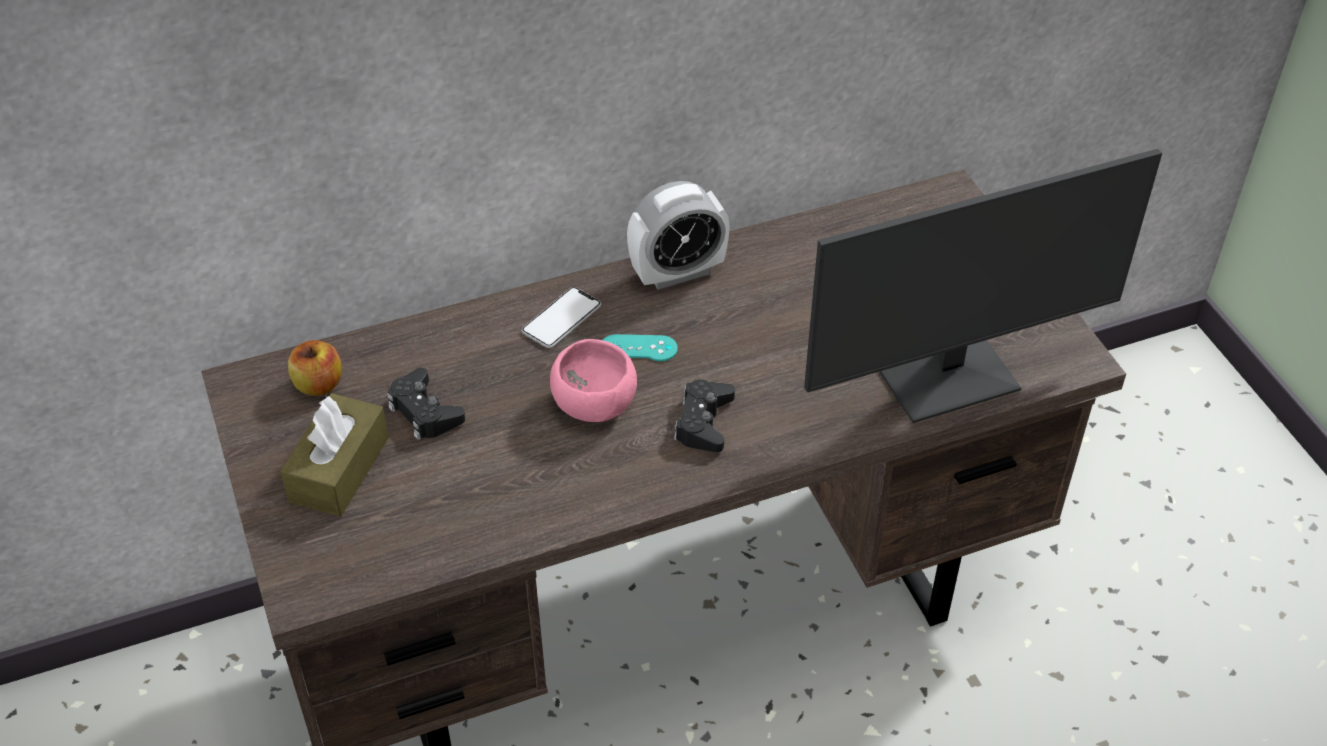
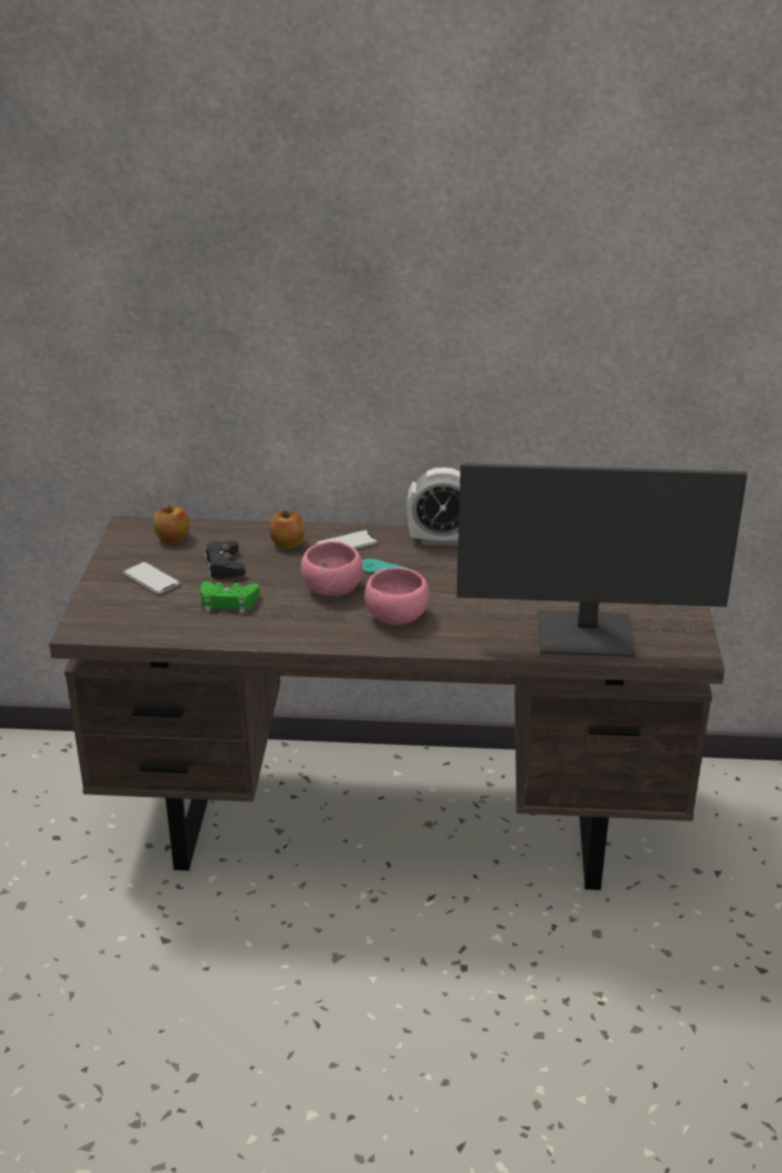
camera: 25 degrees right, 15 degrees down
(339, 469) = (151, 579): brown tissue box -> phone
(472, 474) = (228, 602): none -> green game controller
(484, 343) = (288, 544): none -> apple
(703, 422) = (396, 616): black game controller -> pink bowl

